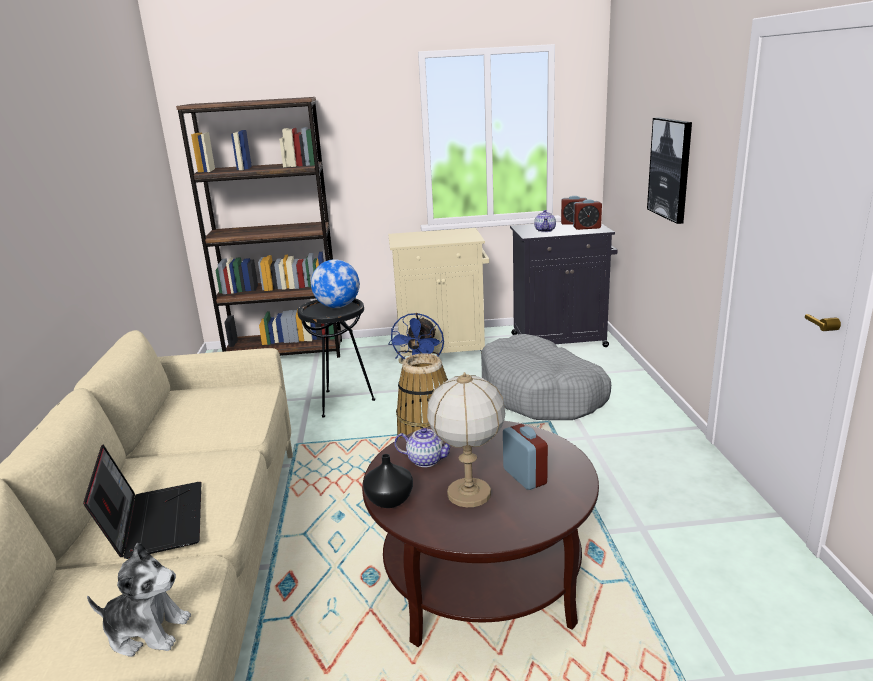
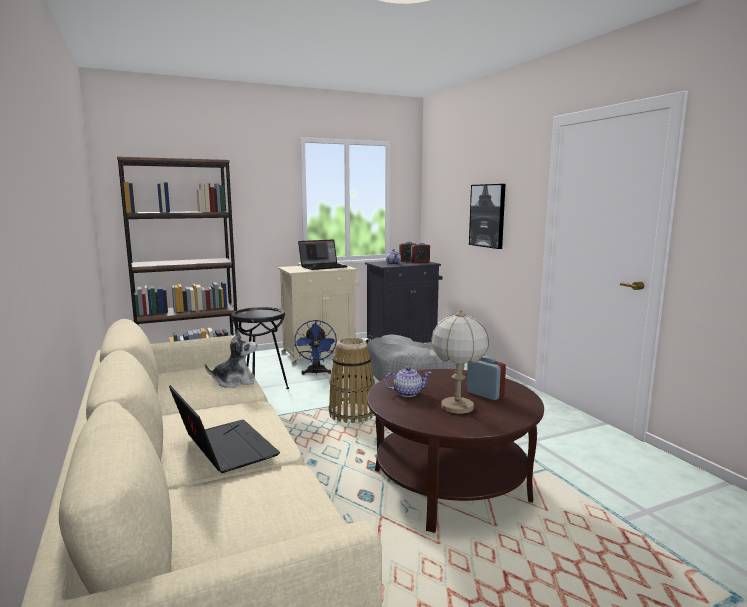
camera: 20 degrees left, 10 degrees down
(147, 631) = (287, 513): plush toy -> plush toy (235, 382)
(338, 306) = (262, 312): globe -> none
(390, 500) = (404, 416): black vase -> none
(444, 235) = (323, 267): none -> laptop

